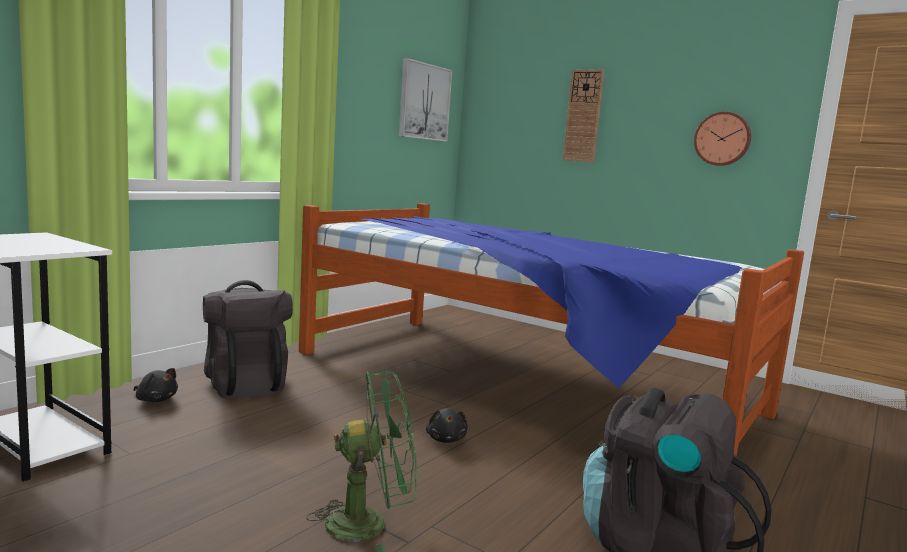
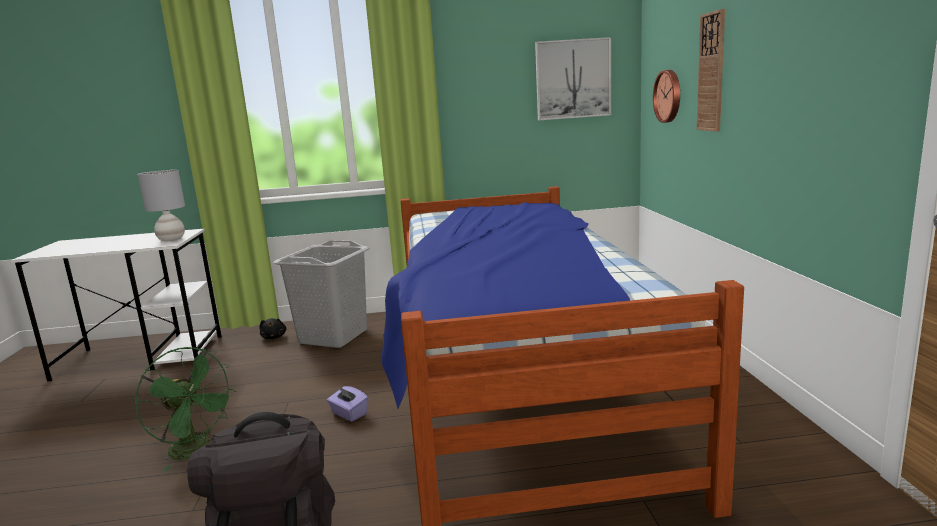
camera: 50 degrees right, 5 degrees up
(54, 243) = (172, 239): none -> grey table lamp
(245, 384) = (332, 337): black backpack -> grey laundry basket
(446, 439) = (349, 414): black plush toy -> purple tissue box
(722, 139) = (826, 92): wall clock -> wall clock (669, 96)

